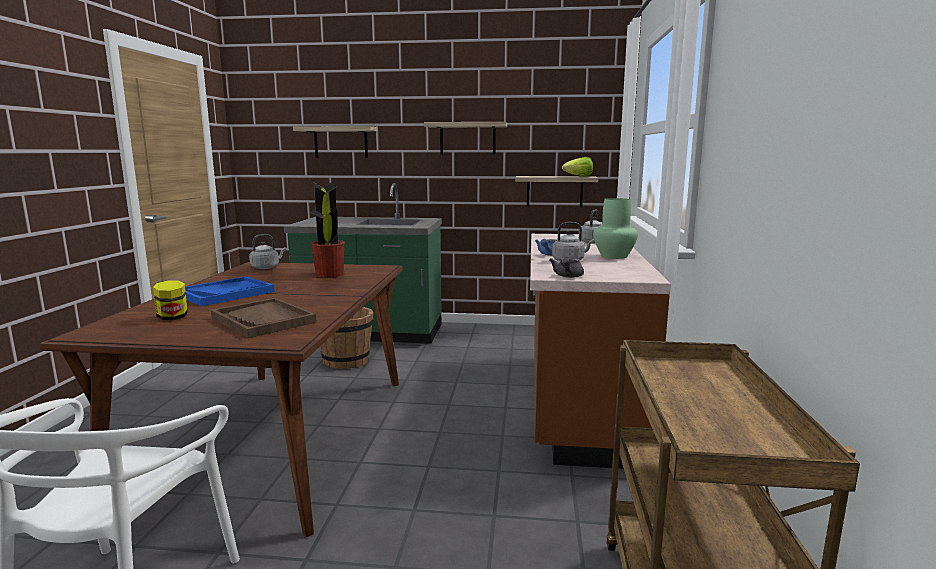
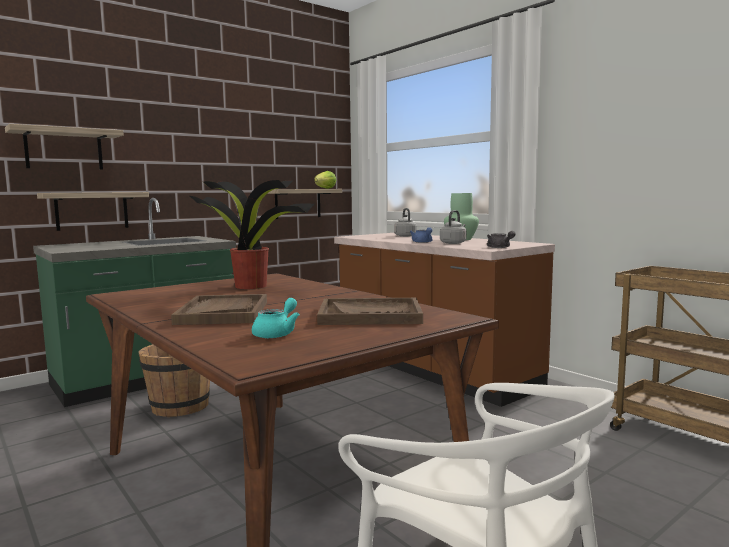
camera: 45 degrees left, 5 degrees down
(172, 317) = (277, 333): jar -> turquoise teapot
(225, 293) = (223, 312): blue tray -> brown tray
(266, 267) = (147, 293): grey kettle -> none
(467, 138) = (217, 151): shelf -> shelf (92, 211)

